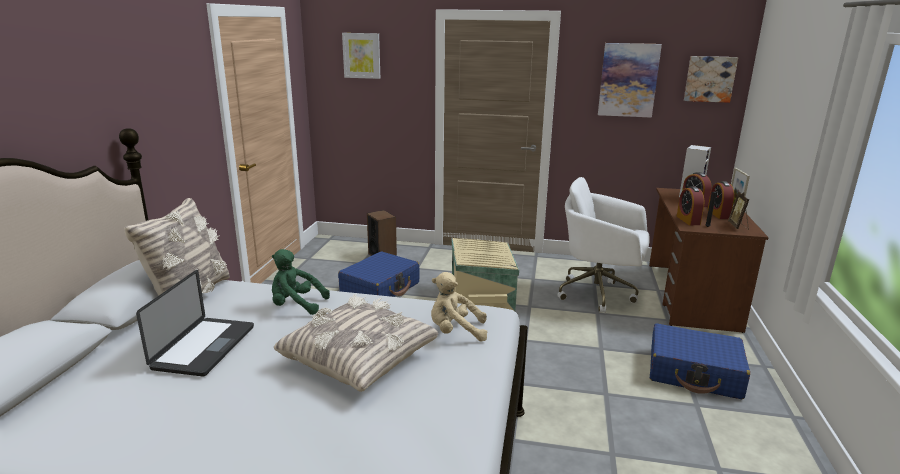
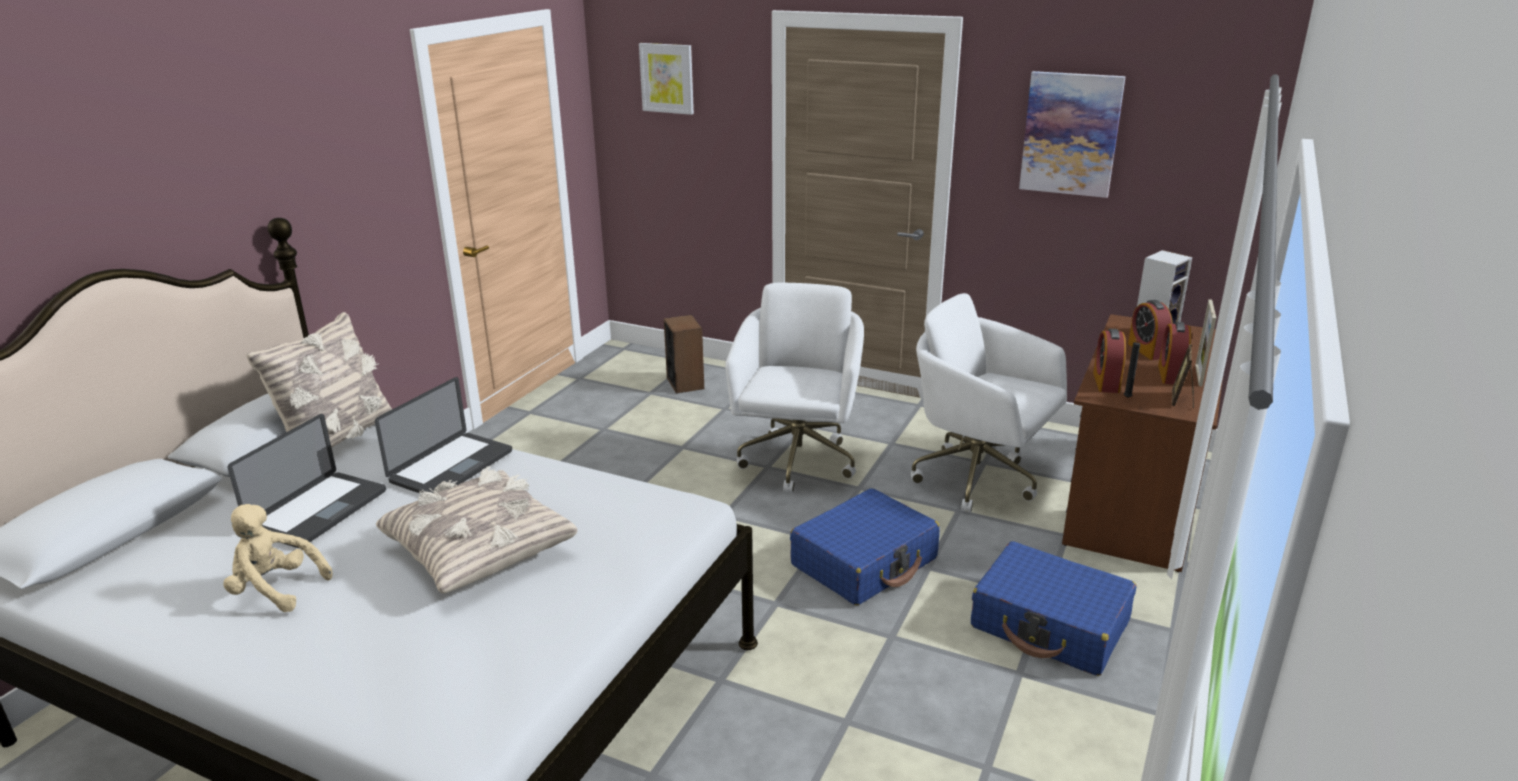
camera: 15 degrees right, 5 degrees up
(296, 305) = (451, 467): green plush toy -> laptop
(380, 288) = (657, 435): blue suitcase -> blue suitcase (864, 562)
(455, 332) = (624, 528): beige plush toy -> beige plush toy (276, 589)
(483, 297) = (797, 466): beige storage box -> white office chair
(709, 79) = (1208, 138): picture -> none

